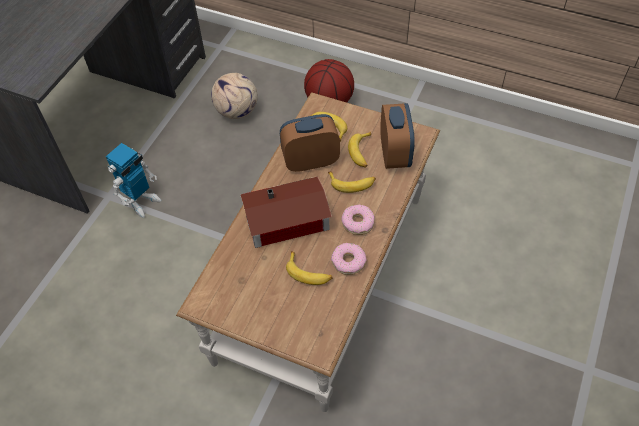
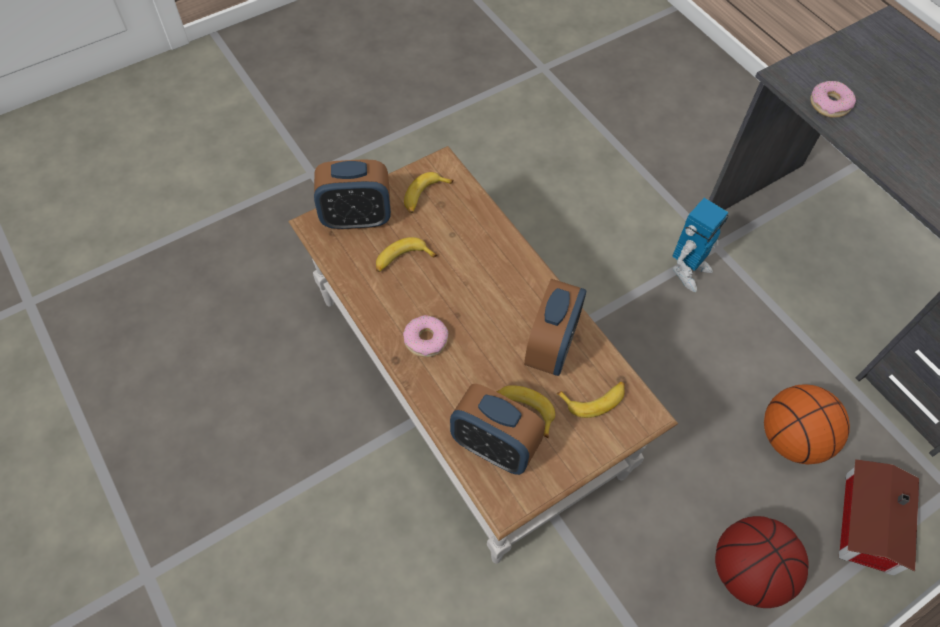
camera: 120 degrees right, 5 degrees up
(141, 202) = (688, 271): toy robot -> toy robot turned 120 degrees counterclockwise
(237, 111) = (791, 439): football -> basketball
(289, 222) = (478, 278): toy house -> toy house (866, 524)
(294, 326) = (356, 218): none -> alarm clock
(348, 262) = (385, 301): donut -> donut (829, 104)
(352, 183) = (484, 369): banana -> banana (424, 196)

